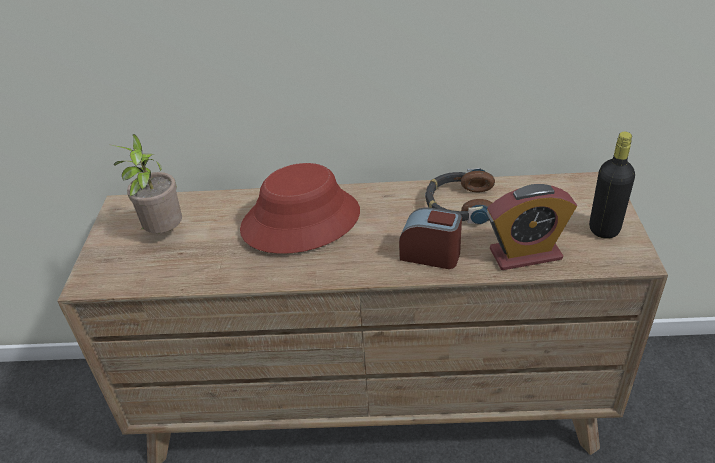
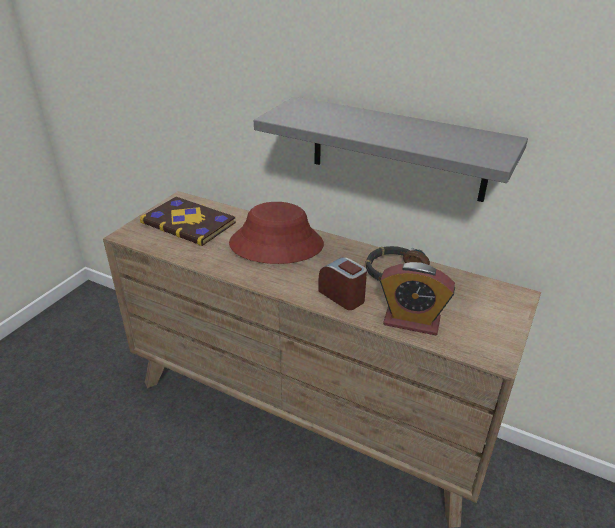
camera: 25 degrees right, 5 degrees down
(163, 233) = (189, 222): potted plant -> book
(426, 56) = (397, 149): none -> grey shelf
(604, 229) = (491, 328): black bottle -> none

